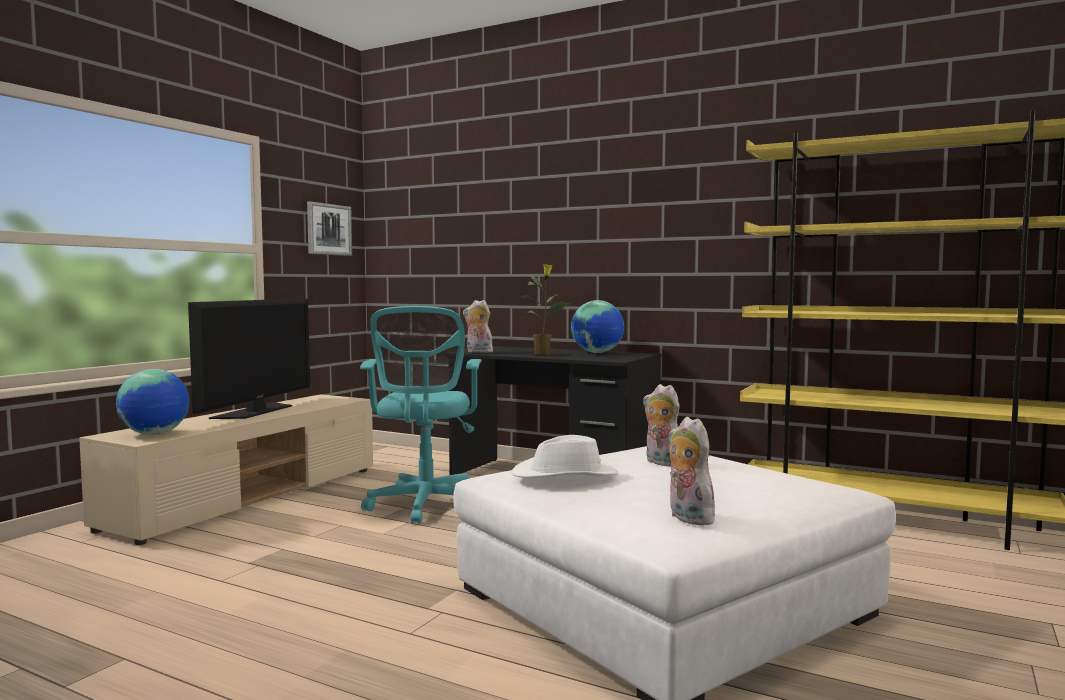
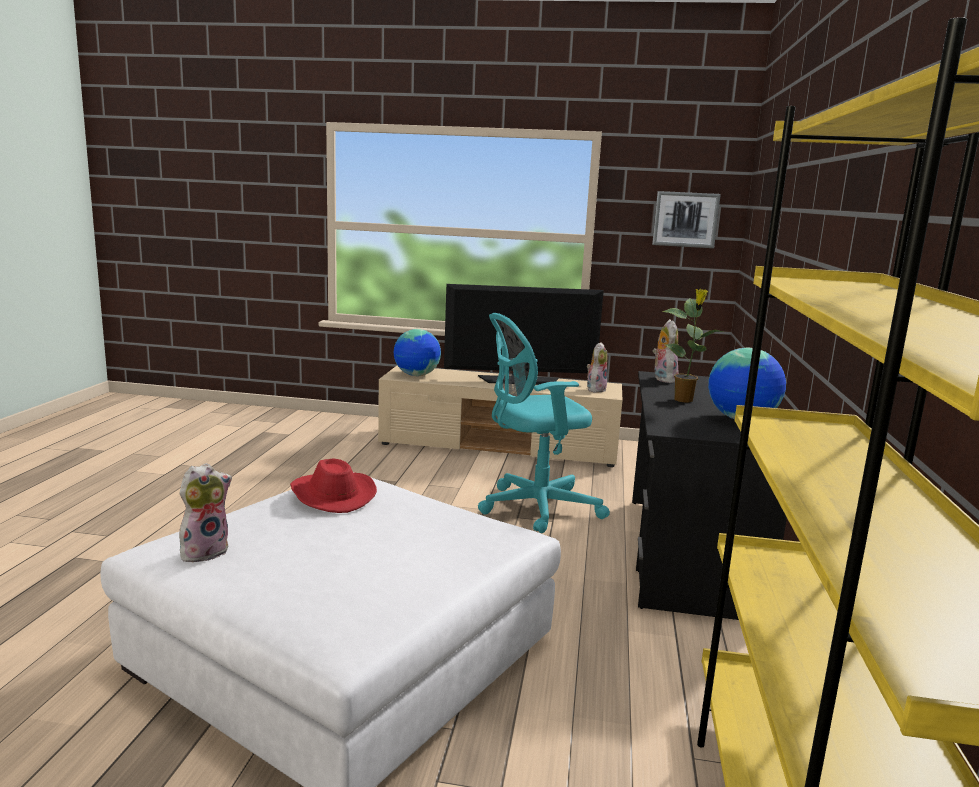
camera: 70 degrees right, 10 degrees up
(566, 475) = (331, 495): white hat -> red hat
(661, 463) = (402, 532): plush toy -> plush toy (595, 389)

